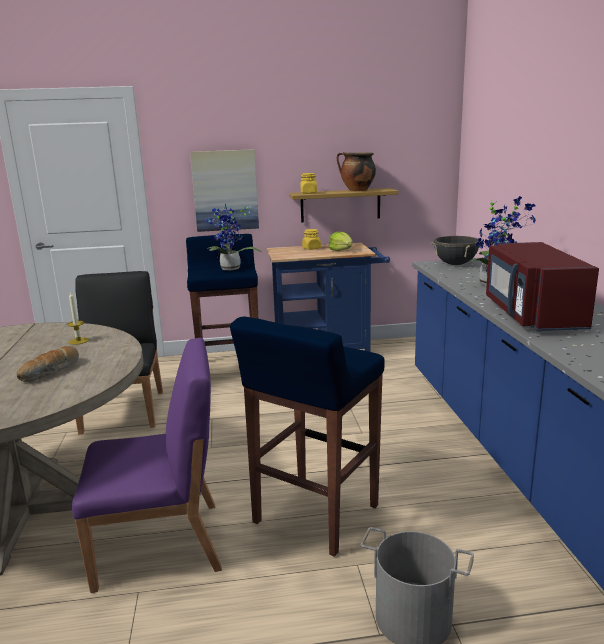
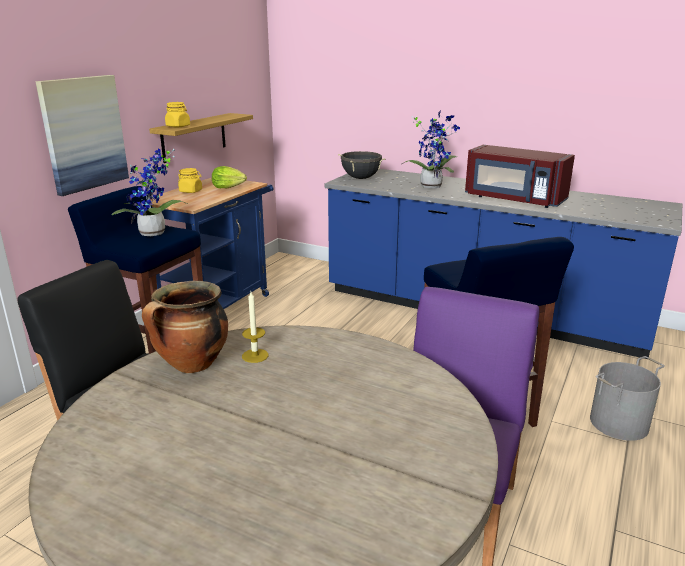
camera: 55 degrees left, 5 degrees up
(51, 372) = (346, 387): bread -> none
(357, 190) = (216, 119): cooking pot -> cooking pot (192, 365)

